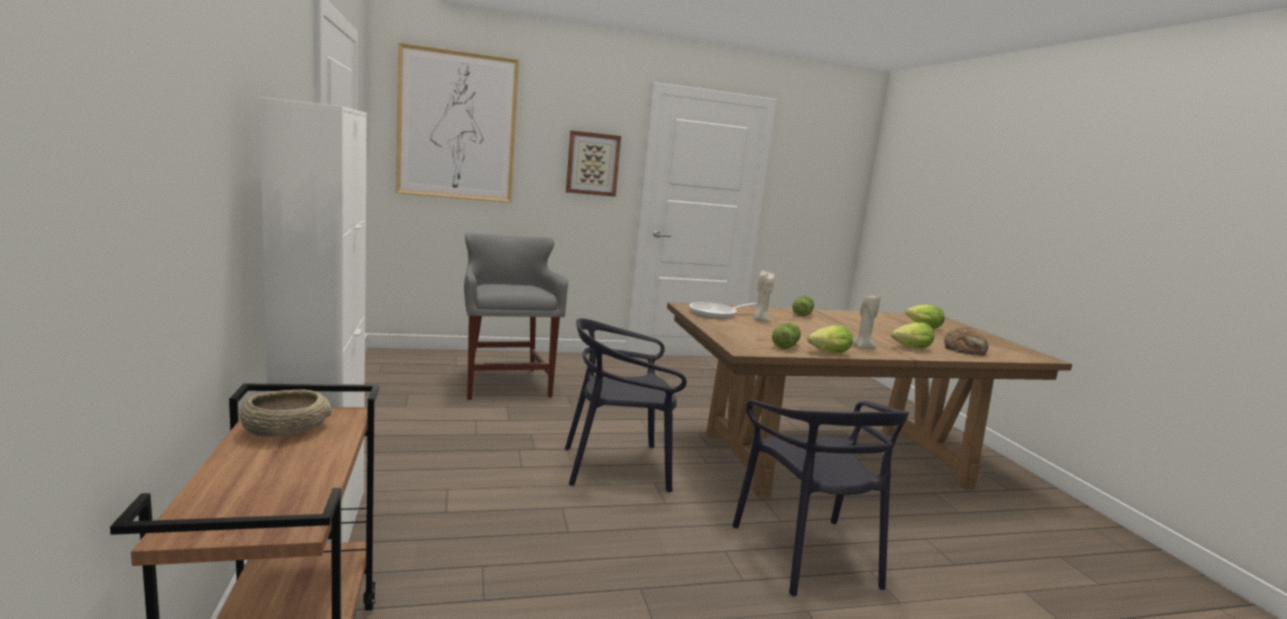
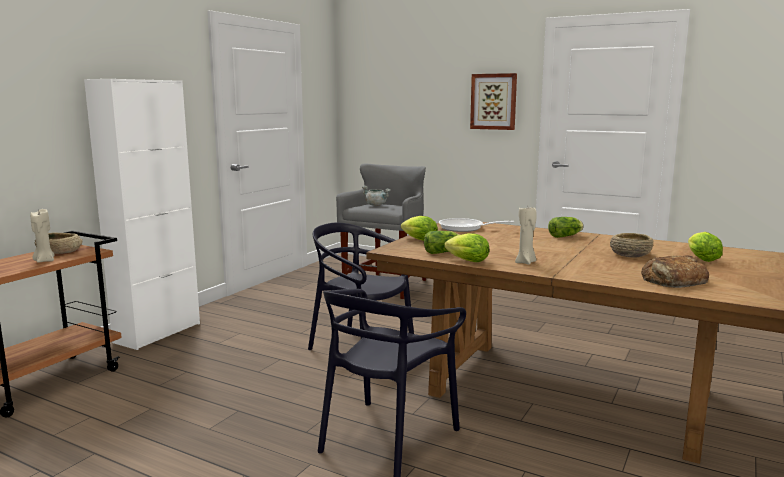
camera: 45 degrees right, 0 degrees up
(457, 126) = (390, 82): picture -> none
(510, 287) = (376, 205): none -> grey cooking pot
(760, 320) = (492, 235): beige candle -> beige candle (44, 261)
(885, 328) = (630, 254): none -> beige bowl
(909, 348) = (587, 270): lettuce -> lettuce (418, 240)

